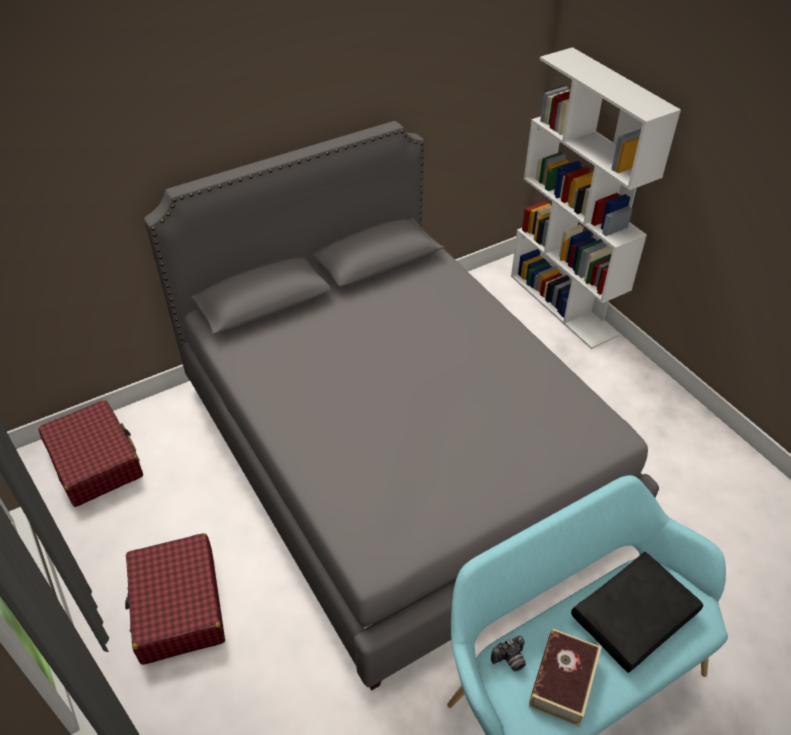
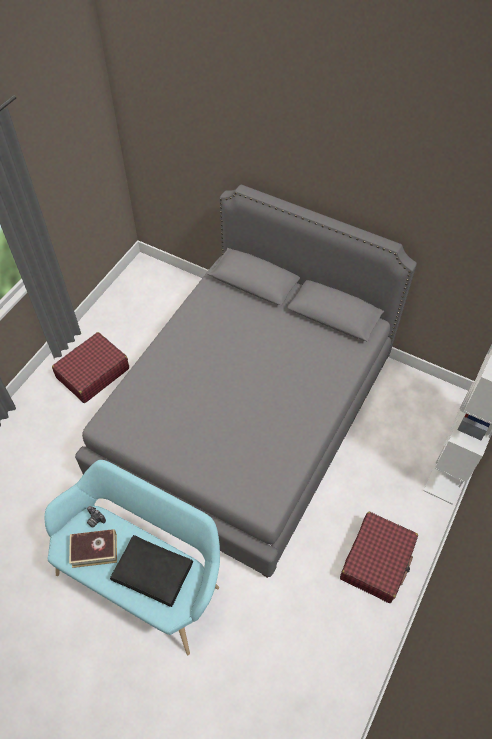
camera: 60 degrees right, 10 degrees up
(95, 461) = (153, 287): red suitcase -> red suitcase (377, 560)

